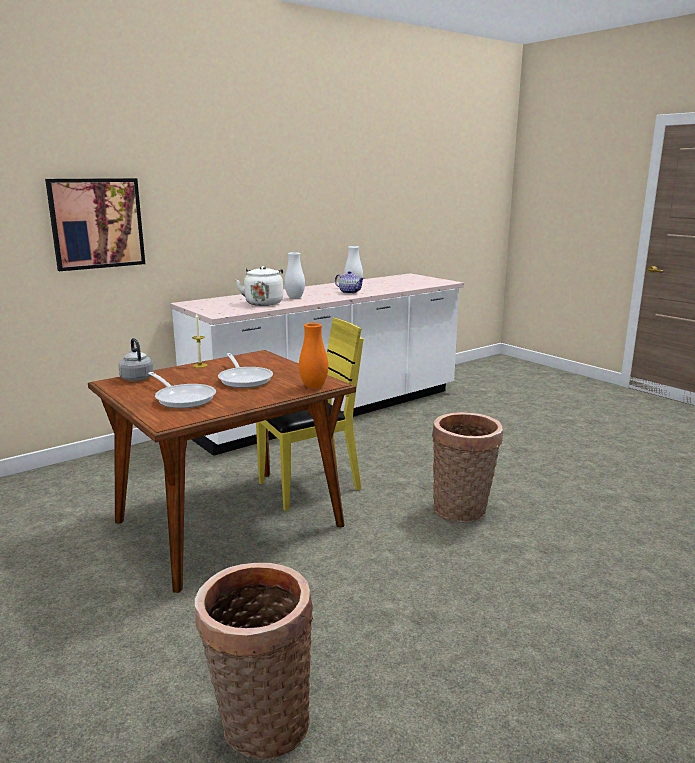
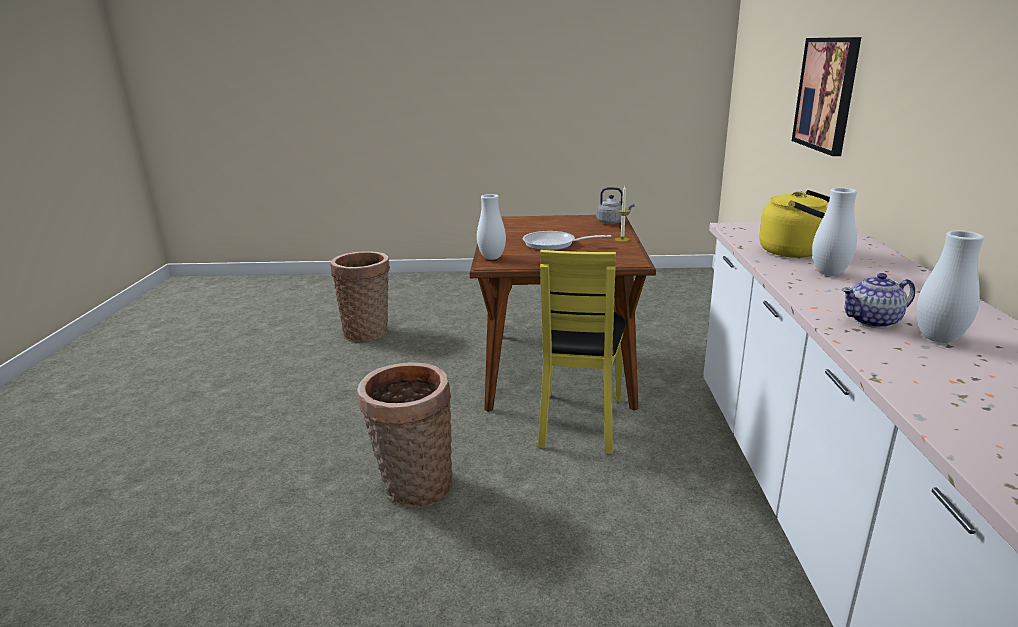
camera: 130 degrees right, 5 degrees up
(183, 398) = (537, 226): frying pan -> none
(264, 303) = (796, 252): white kettle -> yellow kettle
(313, 387) = (492, 258): orange vase -> white vase

